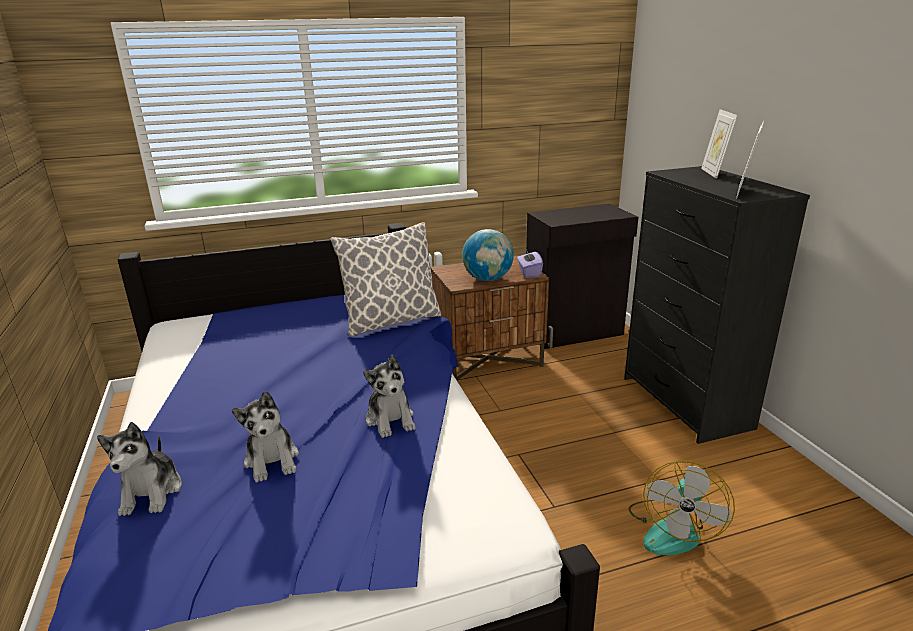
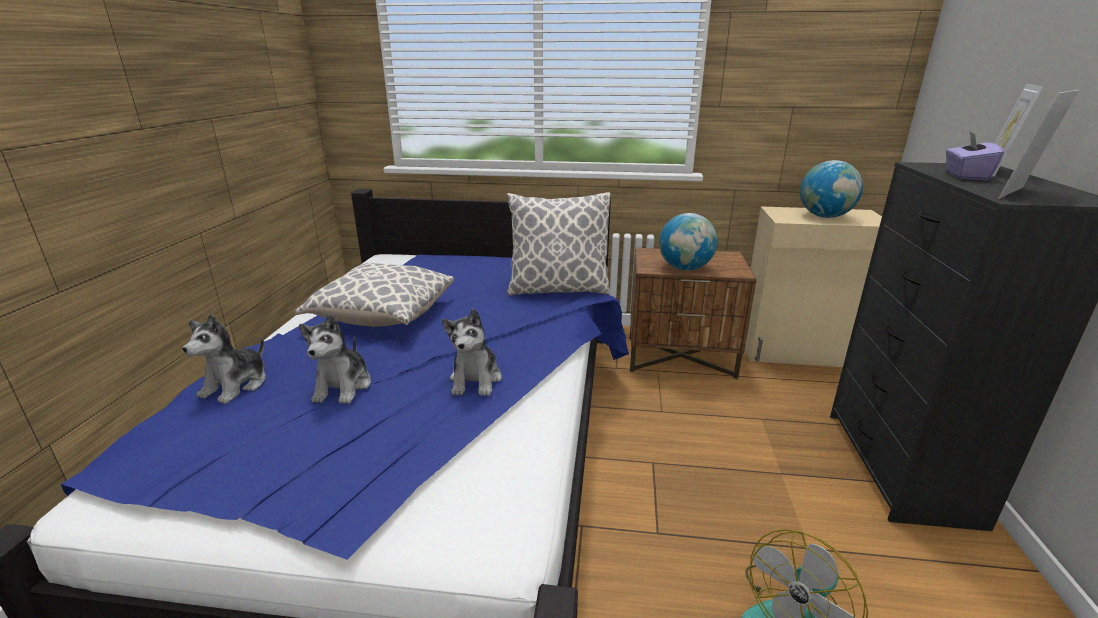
camera: 25 degrees right, 0 degrees up
(241, 385) = (382, 316): none -> pillow
(529, 273) = (736, 270): purple tissue box -> purple tissue box (965, 176)
(574, 332) = (796, 352): black cabinet -> beige cabinet
(582, 215) = (825, 216): none -> globe

